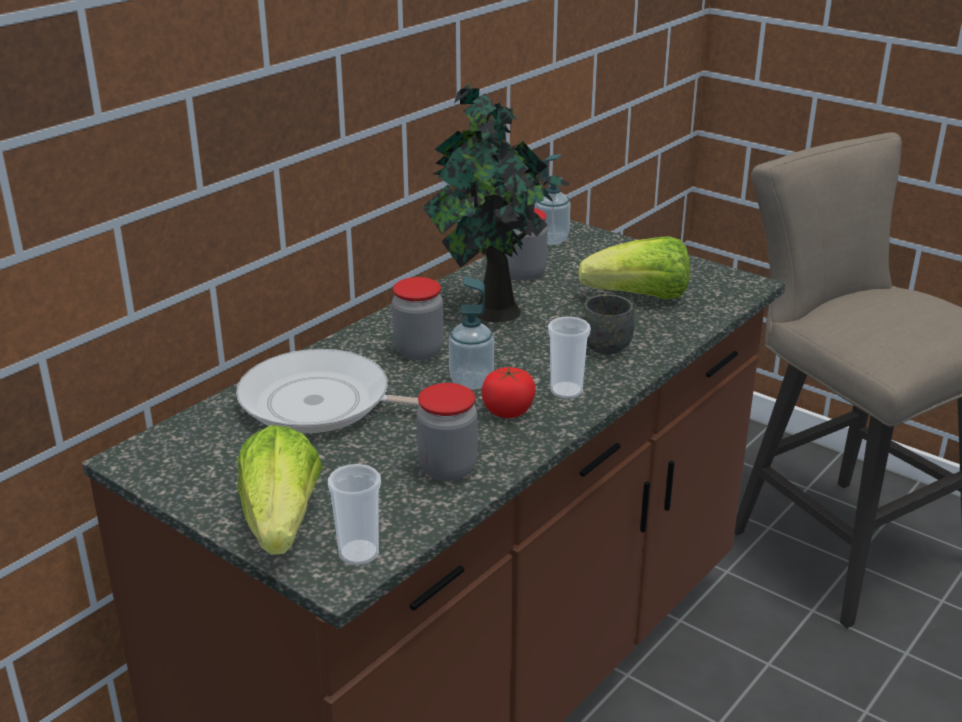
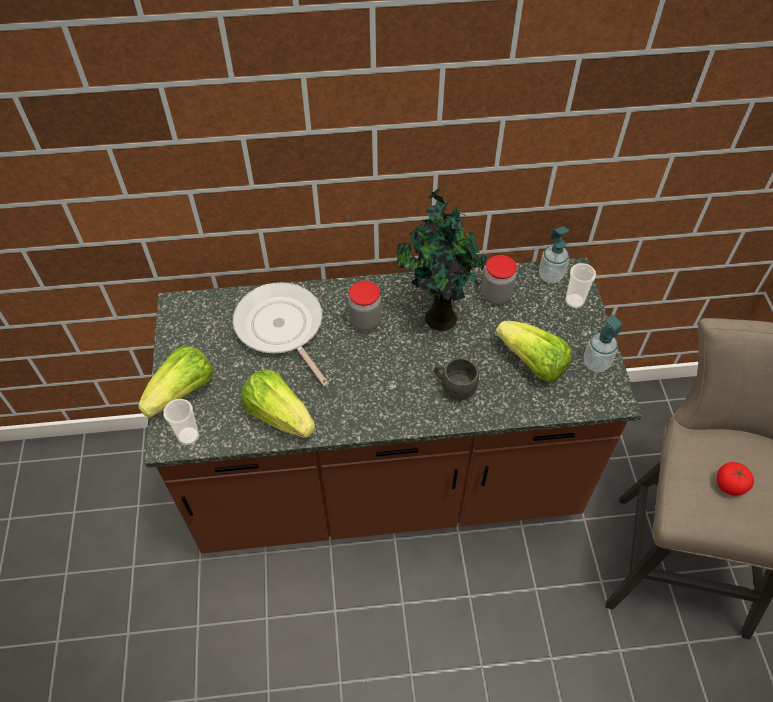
camera: 45 degrees right, 25 degrees up
(447, 469) = (279, 415): jar -> lettuce
(471, 381) = (361, 363): soap dispenser -> soap dispenser (596, 363)
(508, 411) = (351, 398): tomato -> tomato (729, 485)
(566, 391) = (395, 406): cup -> cup (574, 301)

